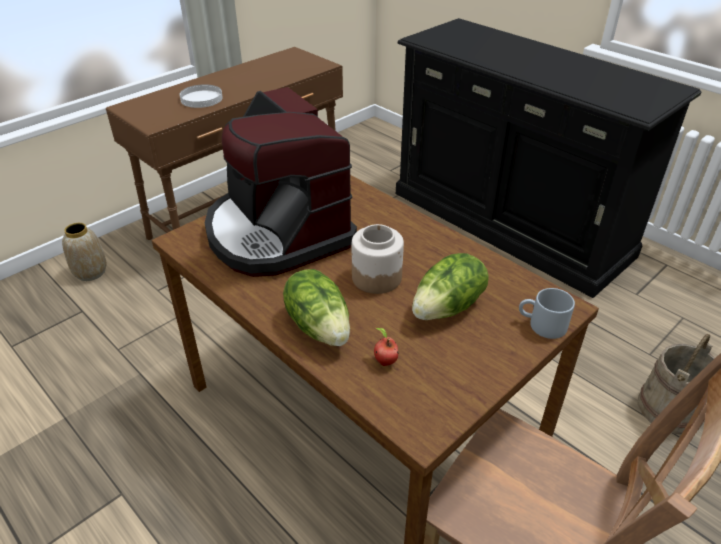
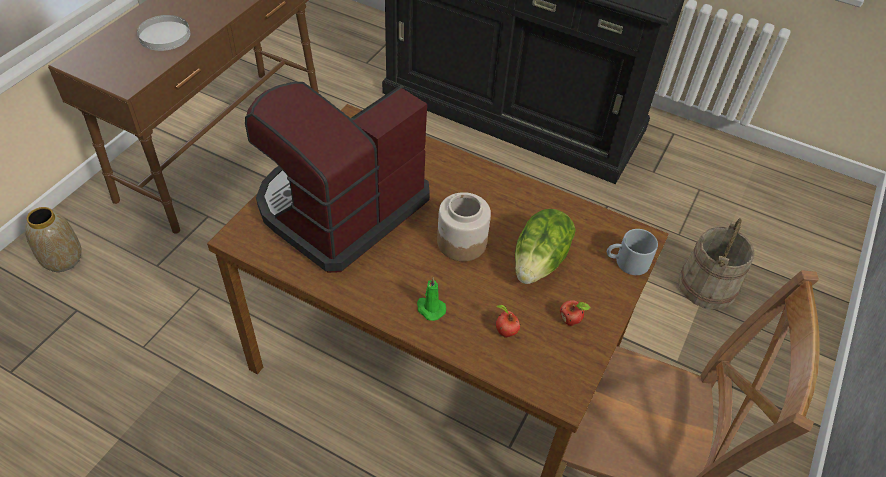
camera: 20 degrees left, 10 degrees up
(277, 233) = (340, 208): coffee machine -> coffee machine turned 90 degrees clockwise
(319, 326) = (430, 308): lettuce -> green candle
(459, 365) = (571, 320): none -> apple

